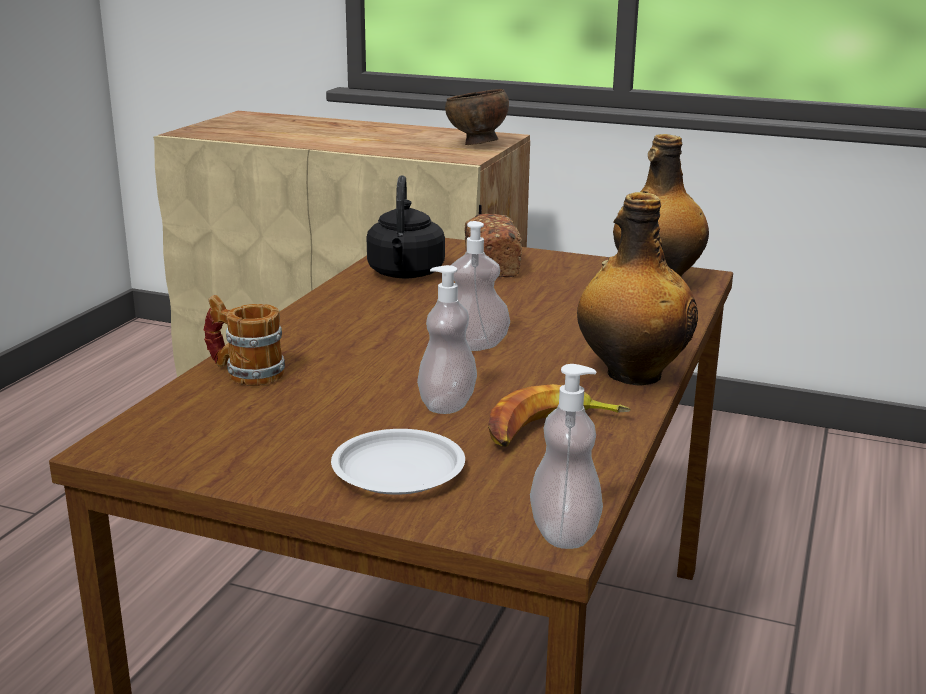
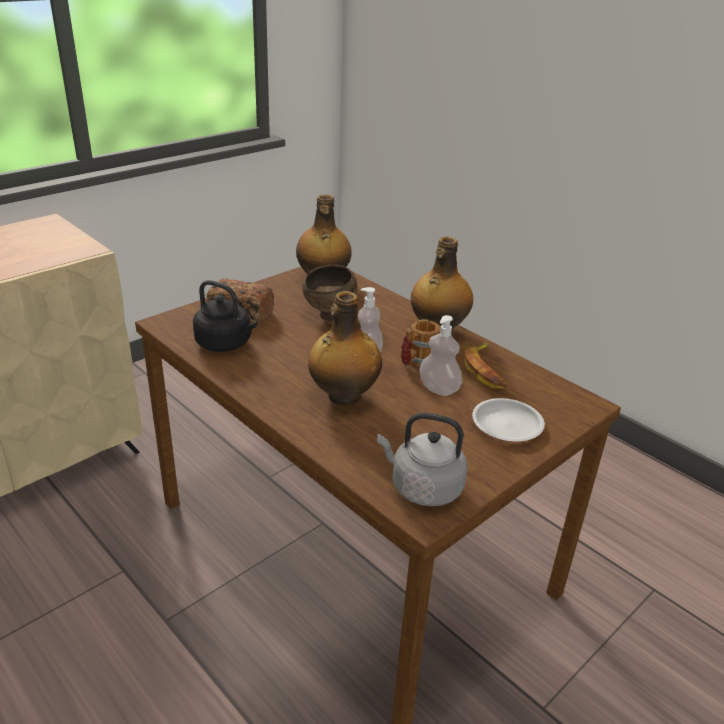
camera: 65 degrees left, 10 degrees up
(177, 435) = (422, 488): none -> grey kettle
(245, 373) = (345, 443): mug -> mug (417, 362)
(356, 351) = (343, 396): none -> bottle
(476, 145) = (57, 236): brown bowl -> brown bowl (330, 317)
(564, 533) = (585, 400): soap dispenser -> none

